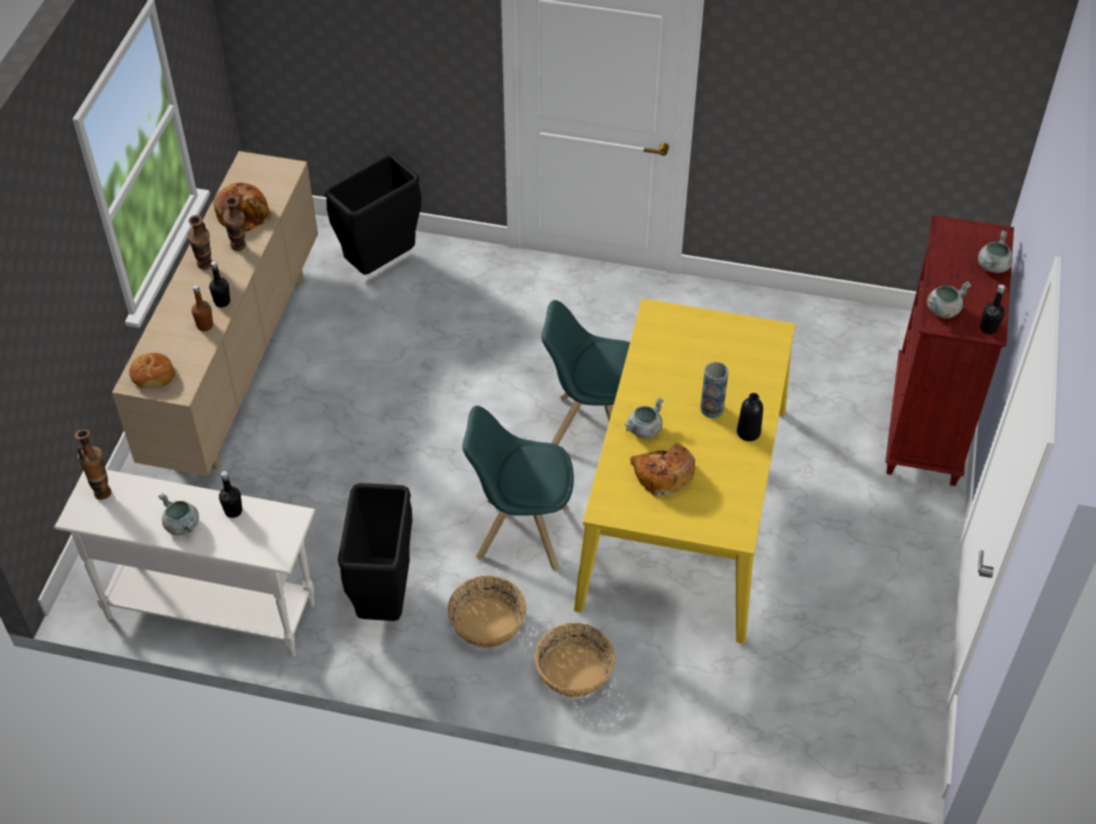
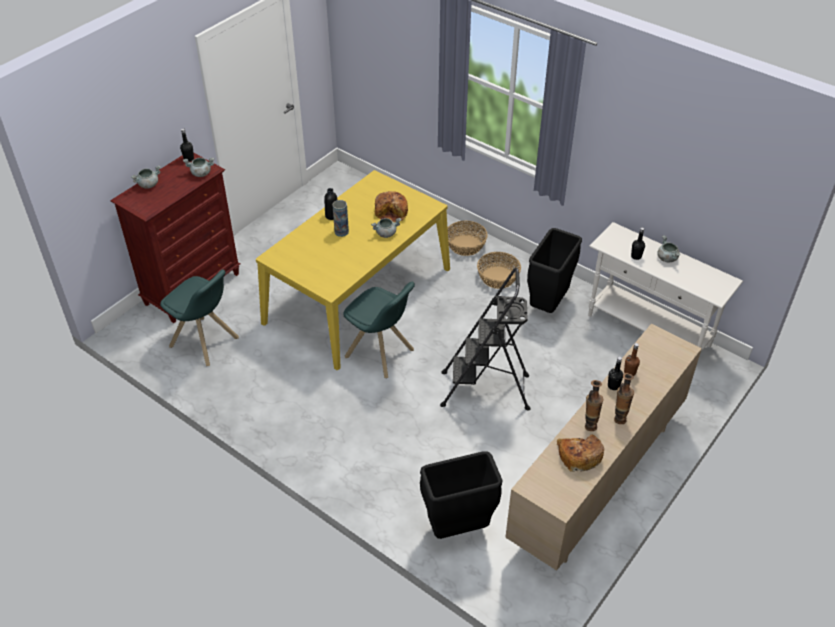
camera: 155 degrees left, 5 degrees down
(101, 489) = (713, 290): vase -> none
(153, 375) = (672, 350): bread -> none
(420, 428) = (486, 390): none -> step ladder
(521, 532) = (456, 312): turquoise chair -> turquoise chair (205, 342)

